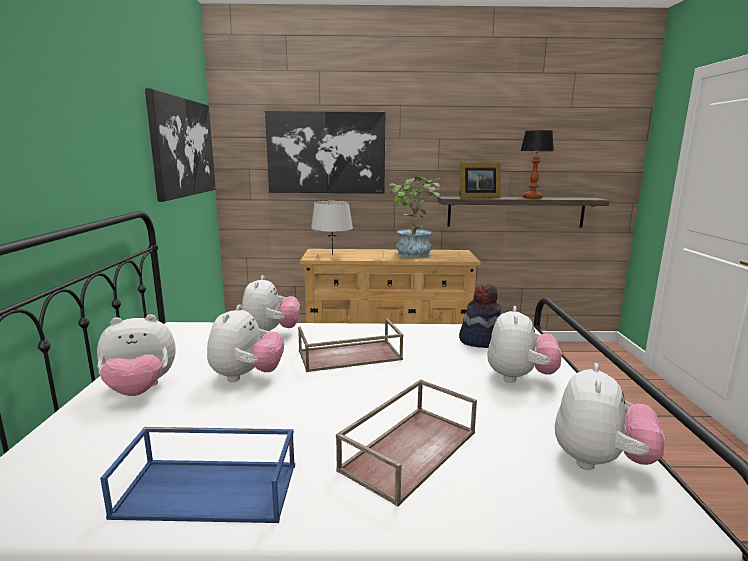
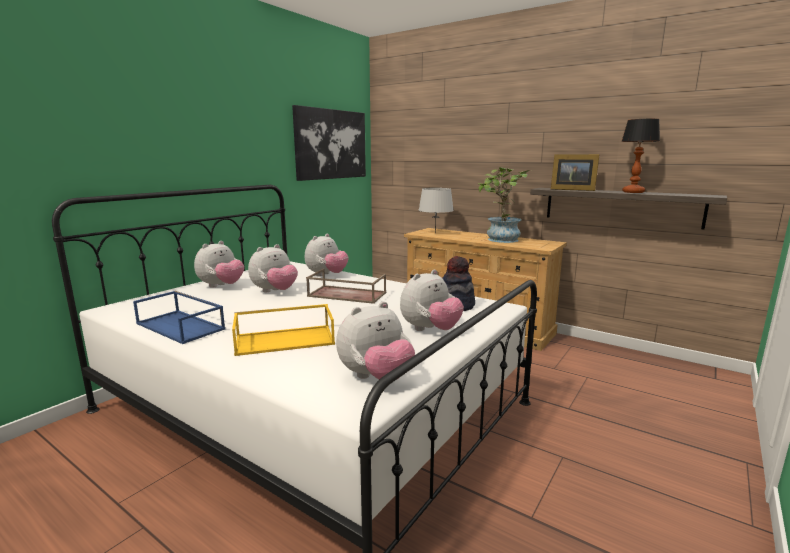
camera: 35 degrees right, 0 degrees up
(140, 390) = (221, 286): plush toy -> plush toy turned 75 degrees counterclockwise
(326, 153) = (446, 147): picture -> none
(409, 449) = (286, 339): brown tray -> yellow tray

